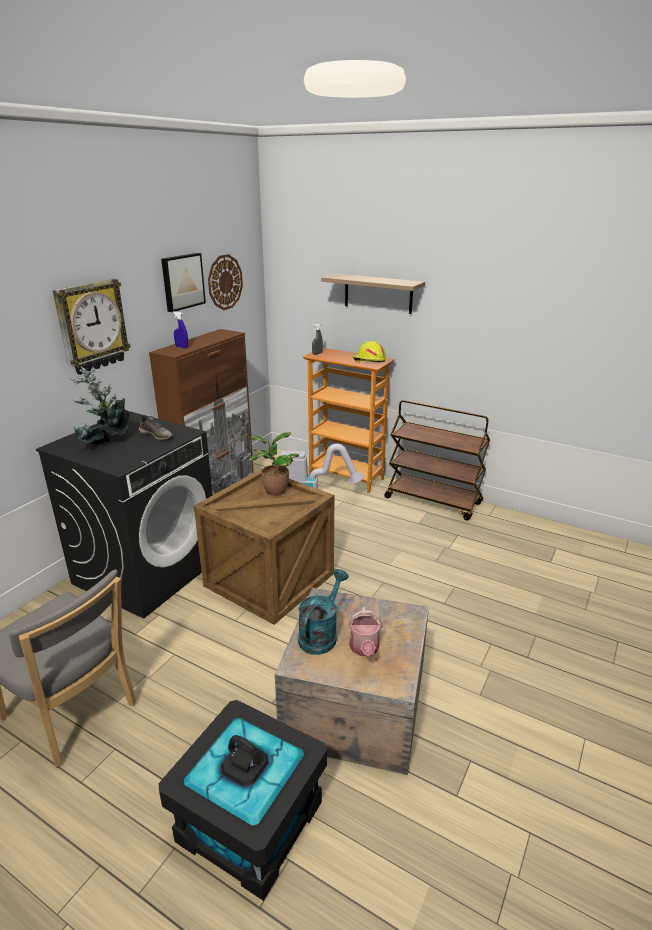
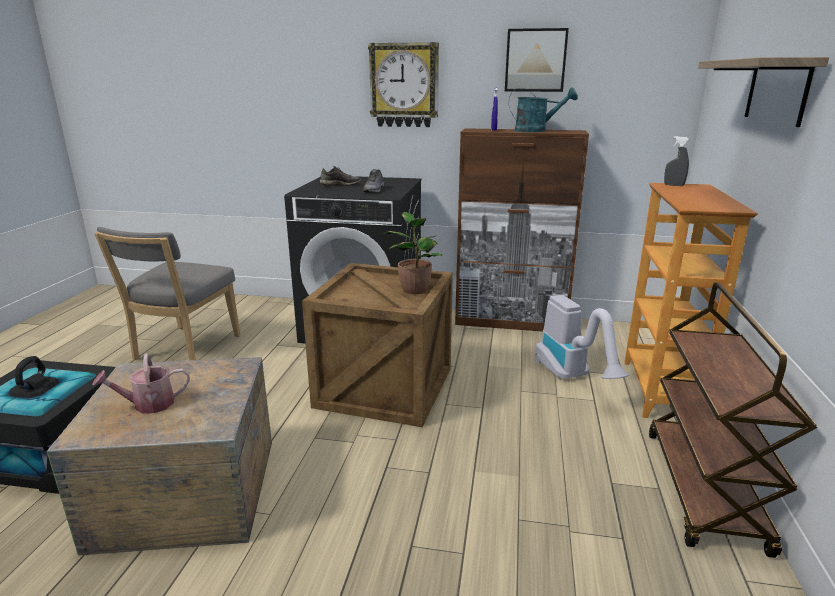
camera: 70 degrees right, 5 degrees down
(106, 446) = (340, 184): potted plant -> grey shoe
(225, 282) = (613, 73): wall clock -> none
(321, 634) = (177, 375): turquoise watering can -> turquoise watering can (536, 131)
(368, 361) = (707, 203): yellow hard hat -> none

